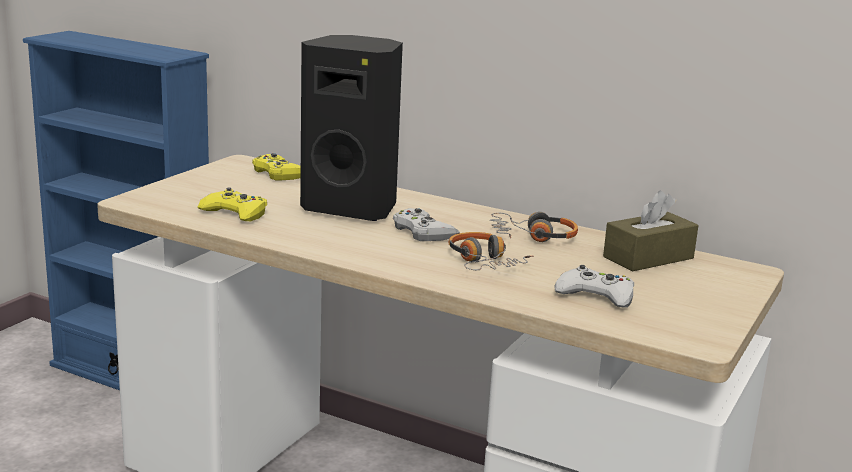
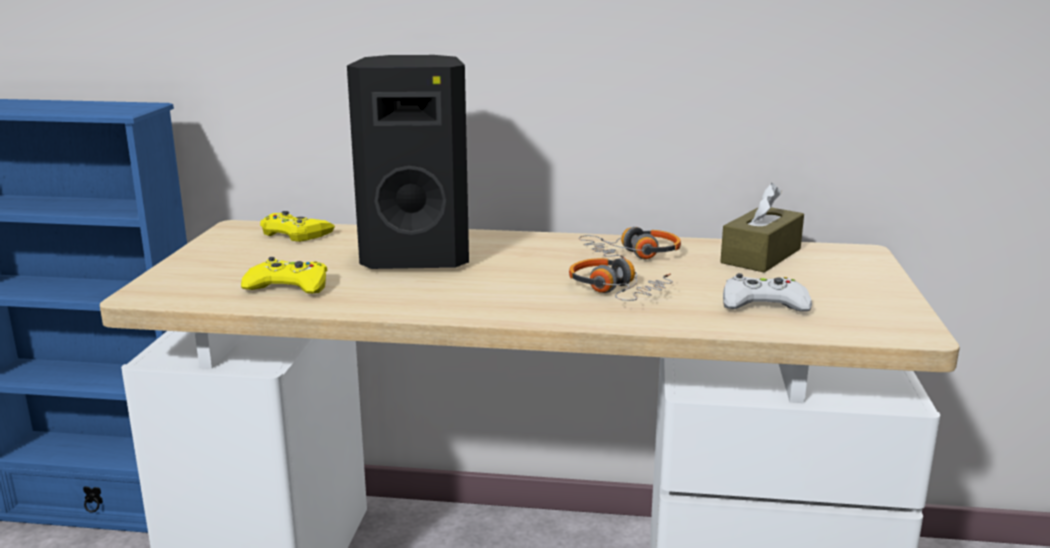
camera: 20 degrees left, 0 degrees up
(423, 232) = (519, 270): white game controller -> none

